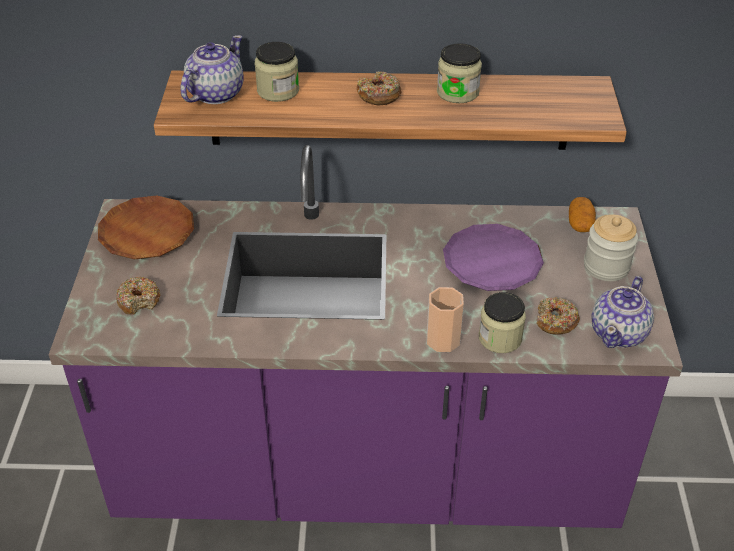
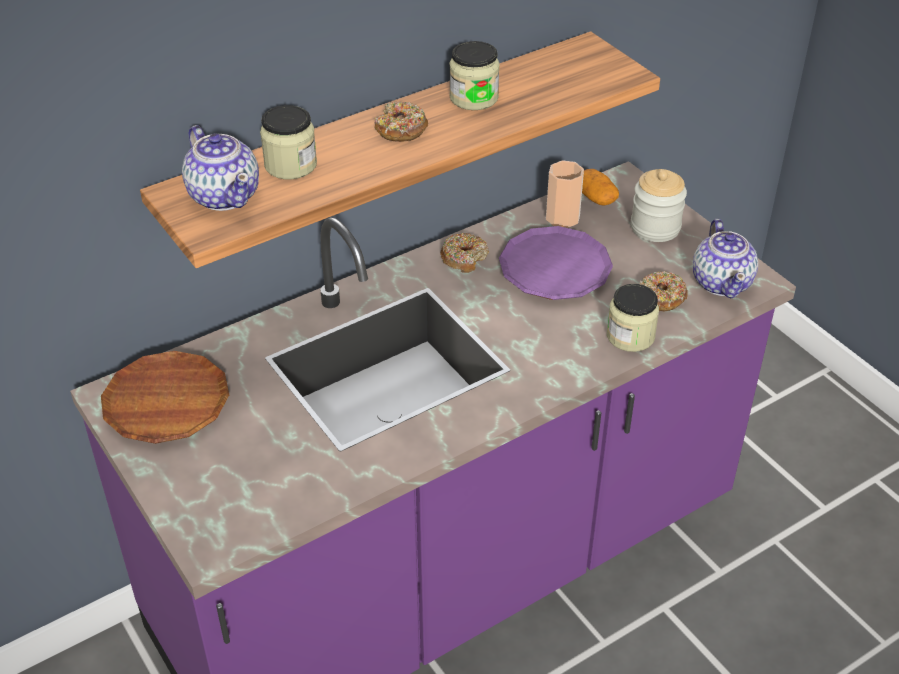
camera: 35 degrees left, 0 degrees up
(139, 301) = (237, 478): donut -> donut (464, 258)
(215, 94) = (224, 195): teapot -> teapot turned 150 degrees clockwise
(443, 340) = (583, 363): cup -> cup (562, 218)

